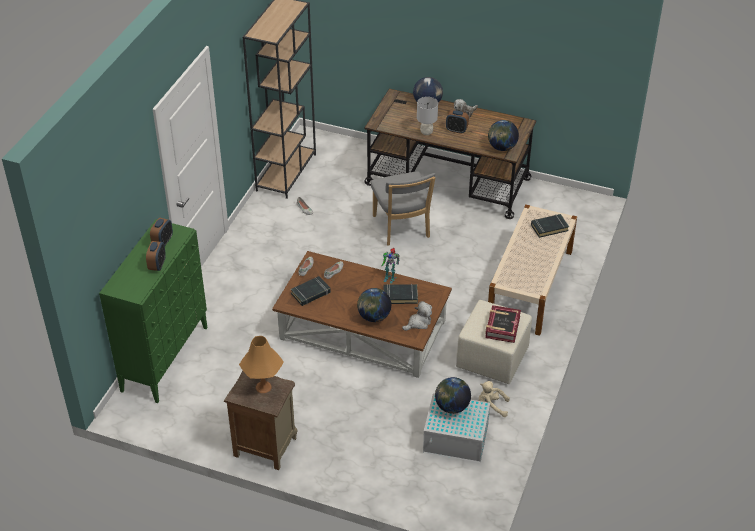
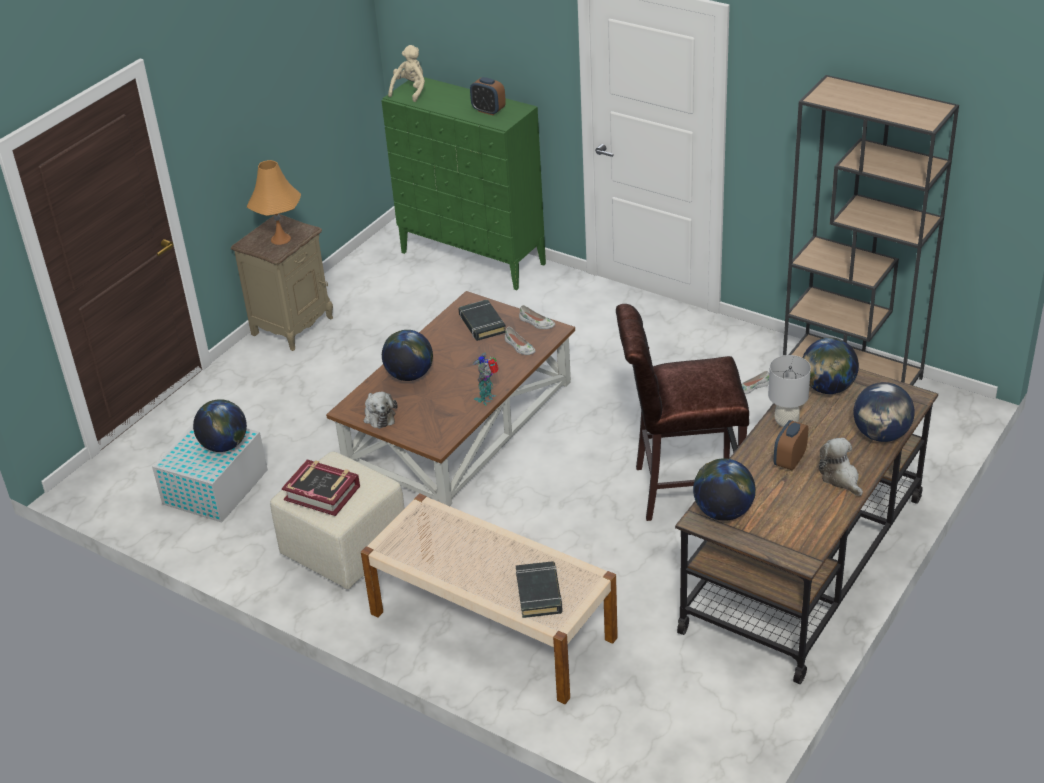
camera: 105 degrees right, 5 degrees down
(157, 265) = (445, 107): alarm clock -> none
(394, 121) = (827, 388): none -> globe
(400, 296) = (443, 404): black book -> none
(402, 228) = (680, 489): grey chair -> brown stool
(491, 407) = (252, 531): beige plush toy -> beige plush toy (410, 91)

